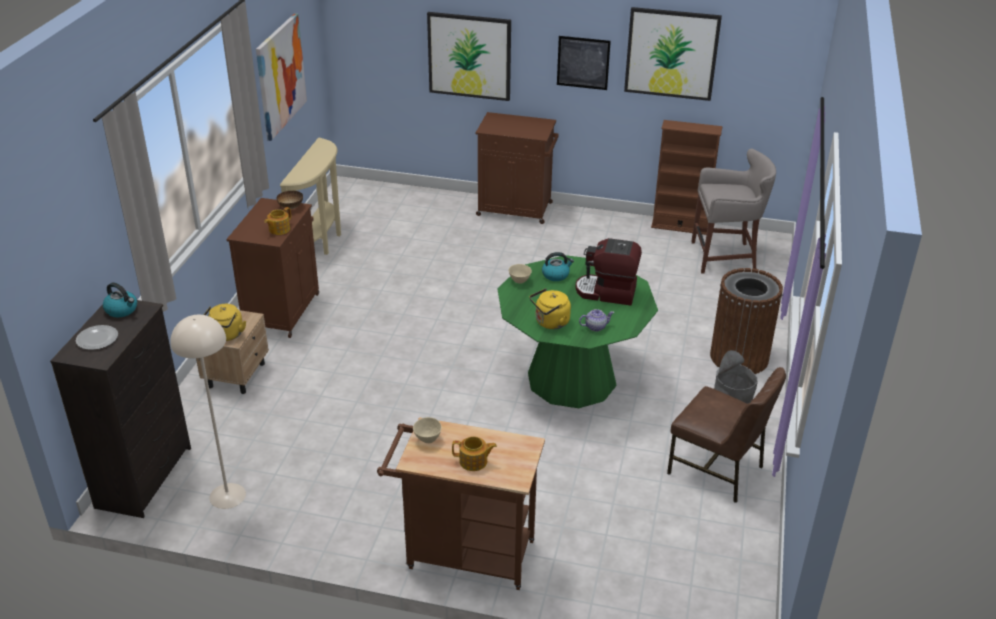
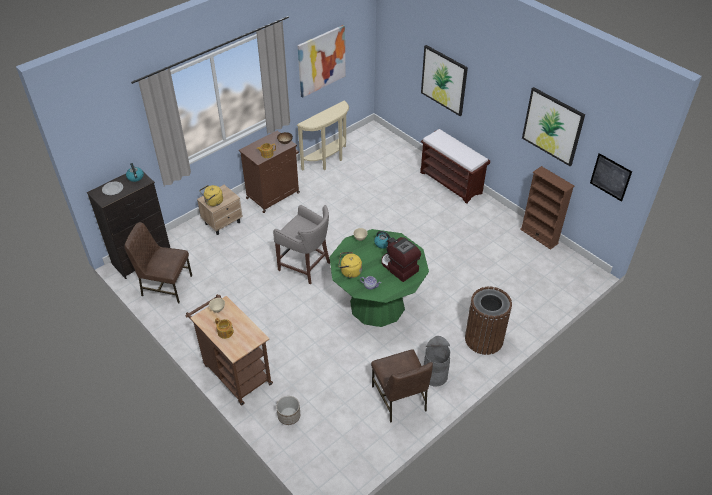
camera: 35 degrees right, 10 degrees up
(227, 495) = (166, 286): beige floor lamp -> brown chair
(516, 209) = (451, 183): brown cabinet -> brown bench
(583, 62) = (502, 110): picture -> picture (610, 177)
(600, 567) = (288, 416): none -> planter
(725, 257) = (546, 270): grey stool -> grey stool (306, 266)

